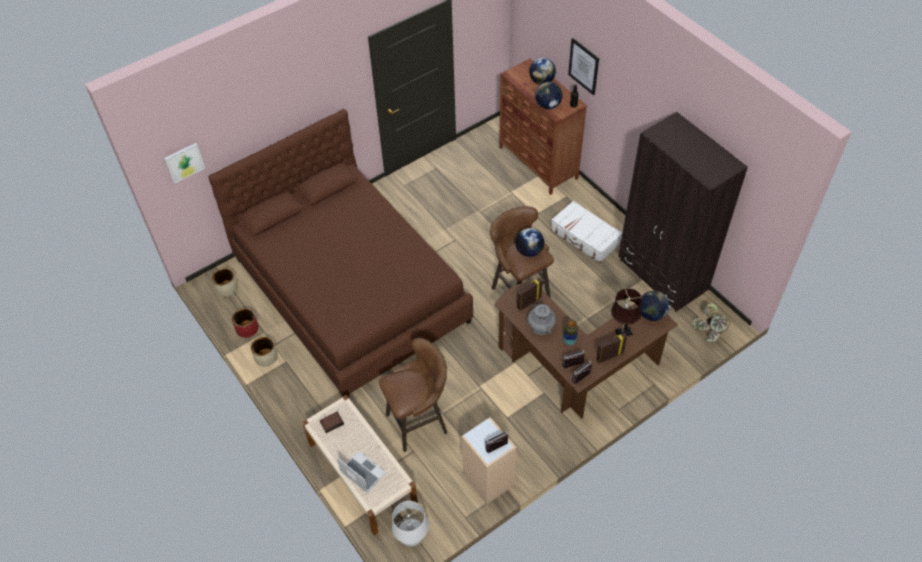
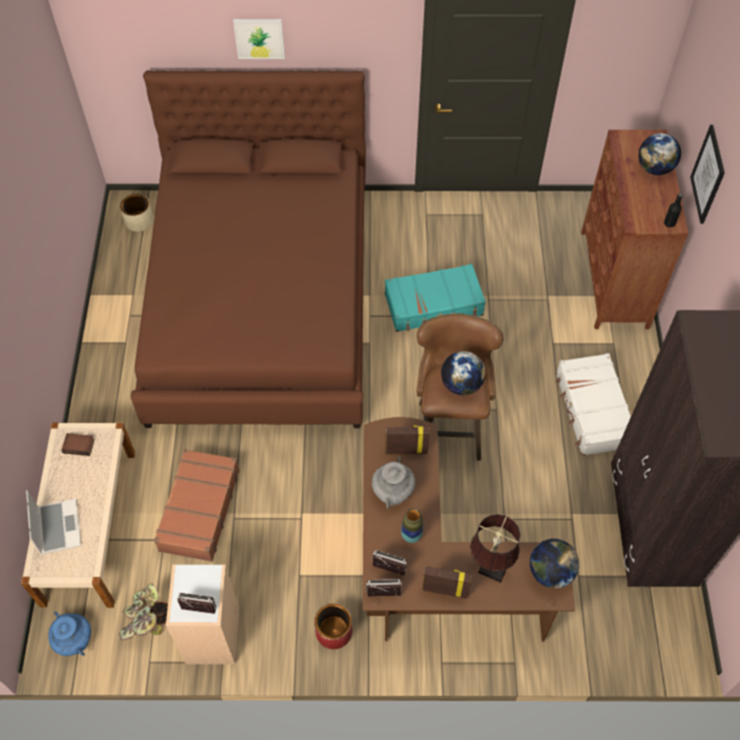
camera: 35 degrees right, 5 degrees up
(184, 162) = (117, 38): picture -> picture (259, 38)
(247, 329) = (120, 279): red planter -> red planter (333, 631)
(266, 357) = (111, 324): beige planter -> none
(411, 537) = (74, 640): white table lamp -> blue vase
(419, 422) = (199, 510): brown stool -> brown suitcase
(453, 232) = (434, 305): none -> turquoise suitcase
(548, 105) = (634, 205): globe -> none
(709, 331) = (651, 645): potted plant -> potted plant (146, 621)

